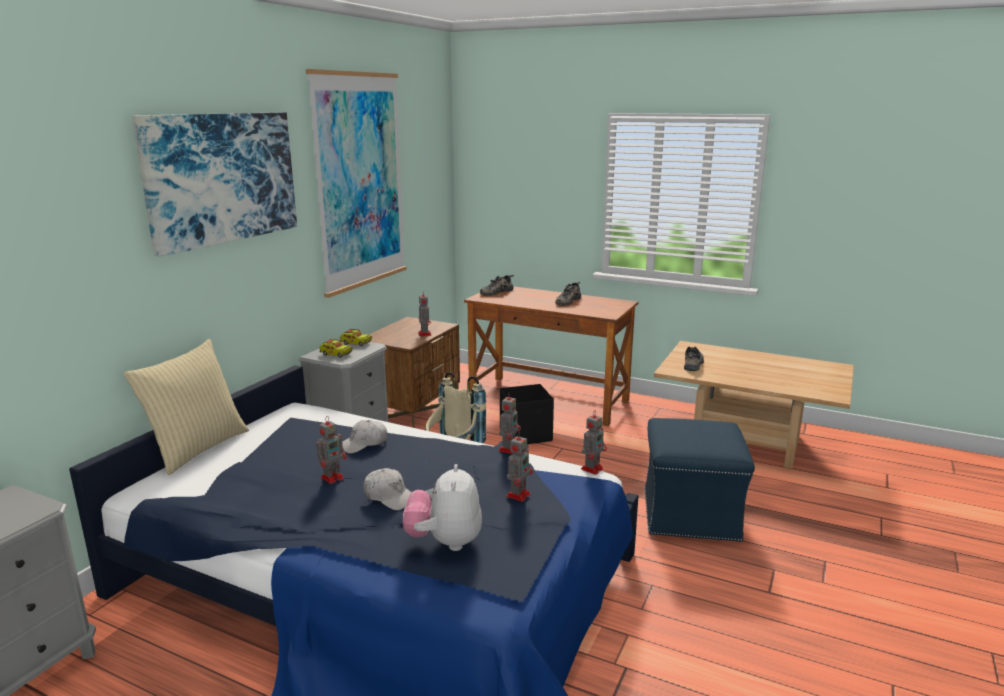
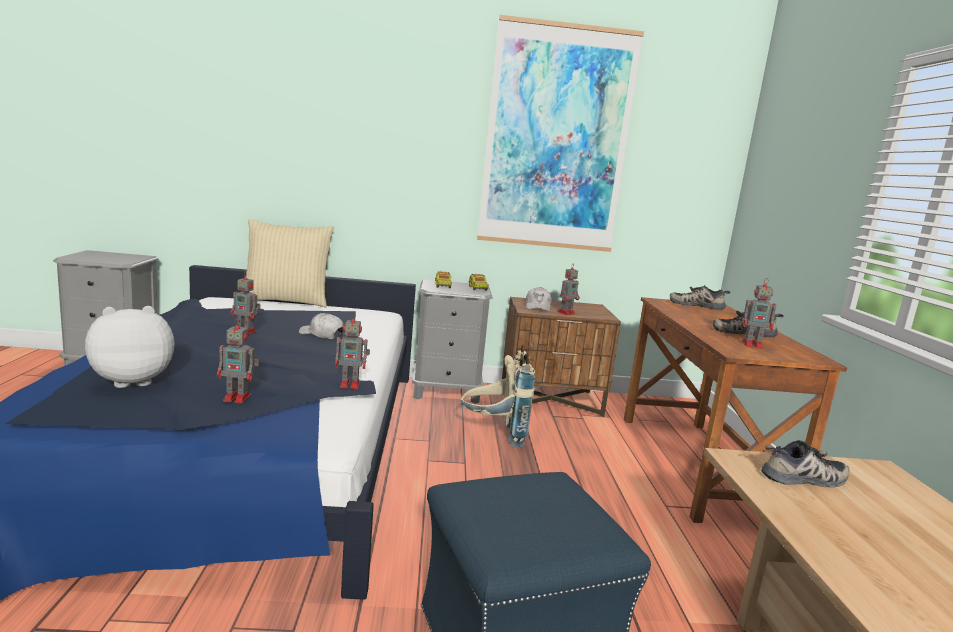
camera: 60 degrees right, 5 degrees down
(222, 178) = (375, 99): picture -> none
(390, 497) = (211, 350): white cap -> white cap (538, 307)
(526, 435) = (587, 467): black storage box -> none
(592, 468) = (345, 437): toy robot -> toy robot (753, 345)

